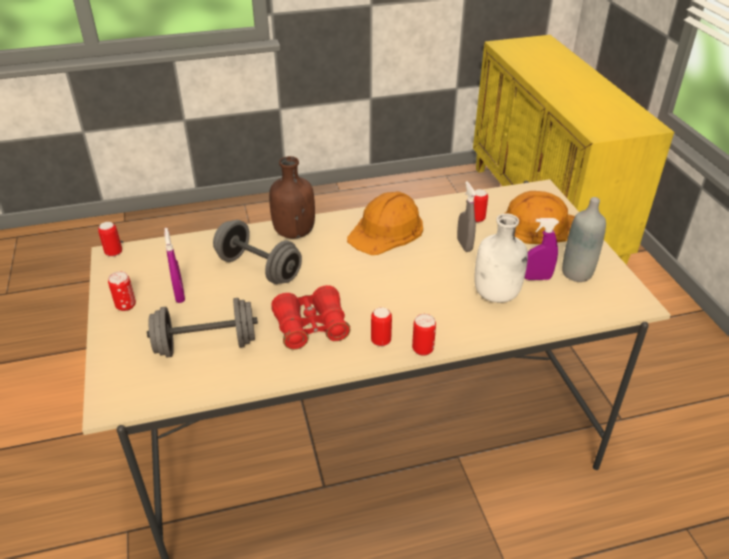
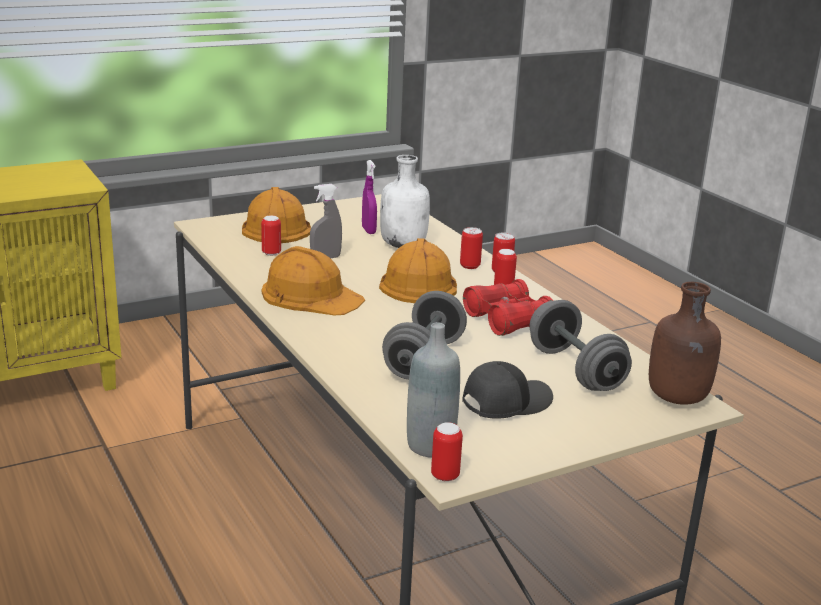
camera: 105 degrees left, 15 degrees down
(126, 305) = (550, 435): can -> can (470, 266)
(179, 295) = (505, 402): purple spray bottle -> black cap
(293, 232) = (335, 348): brown bottle -> brown bottle (677, 398)
(402, 289) = (418, 283): none -> orange hard hat
(577, 273) = (353, 216): grey bottle -> grey bottle (430, 446)

